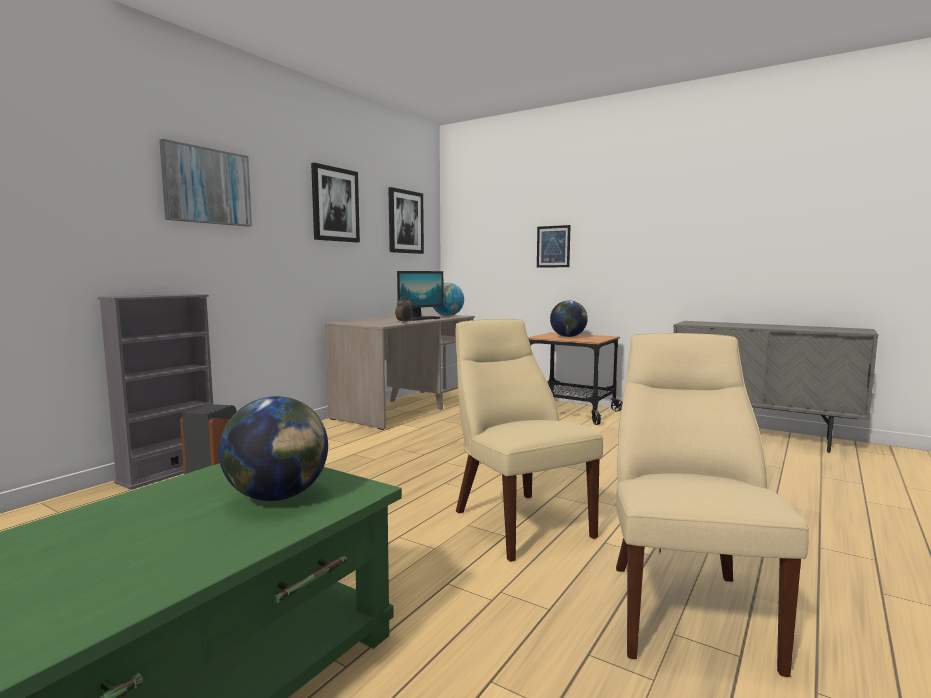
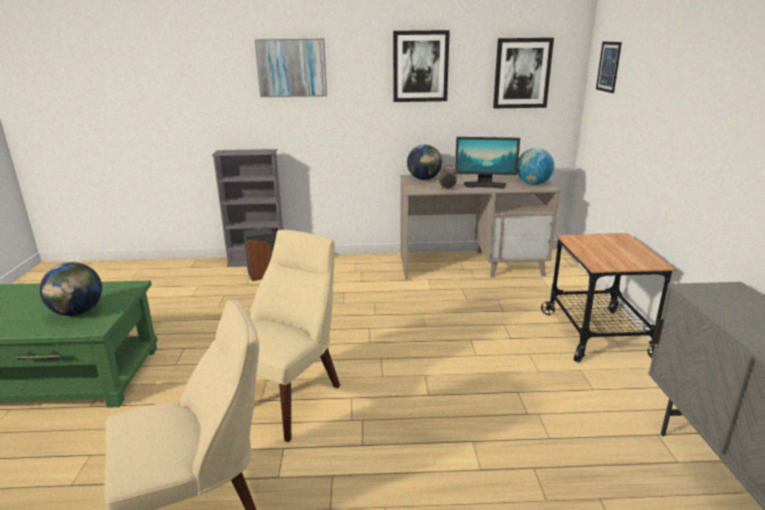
camera: 55 degrees right, 15 degrees up
(553, 246) = (655, 123): picture -> picture (608, 66)
(568, 337) = (606, 248): globe -> globe (424, 179)

